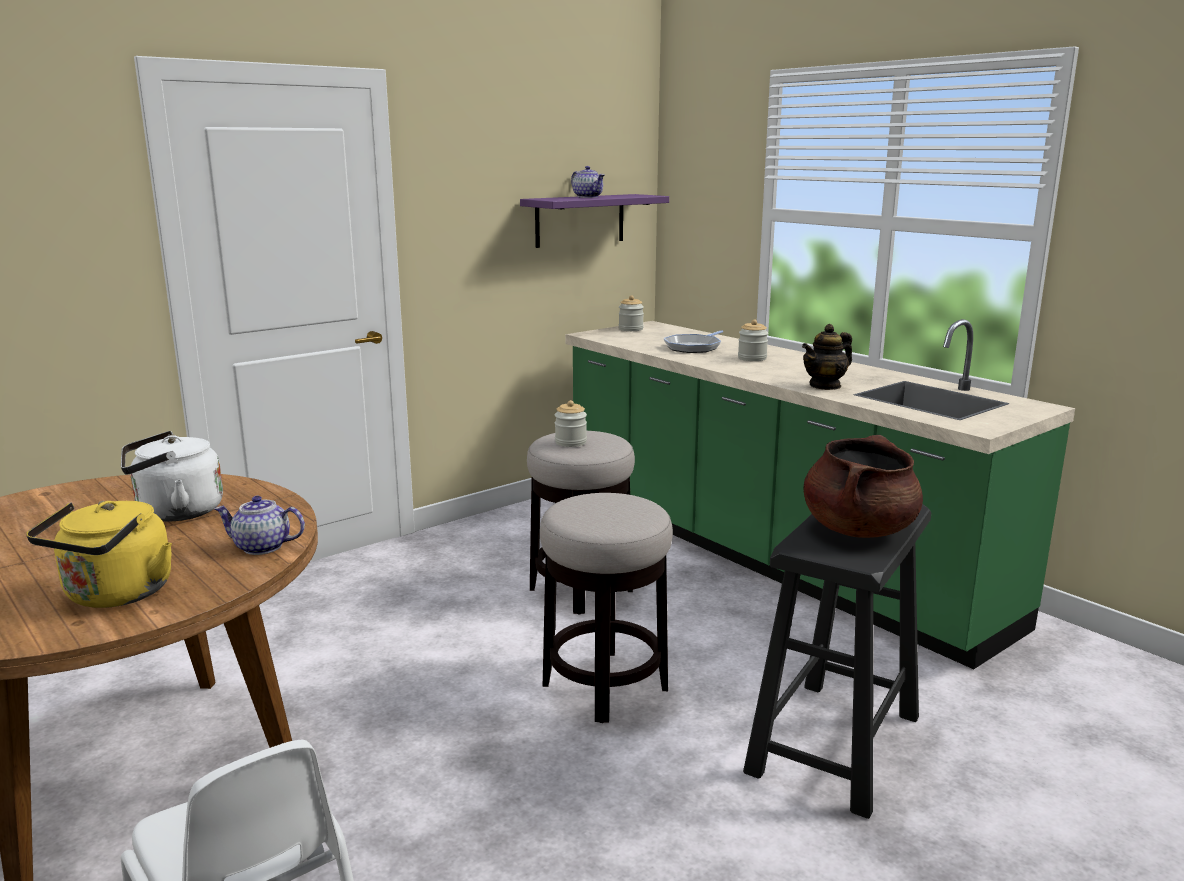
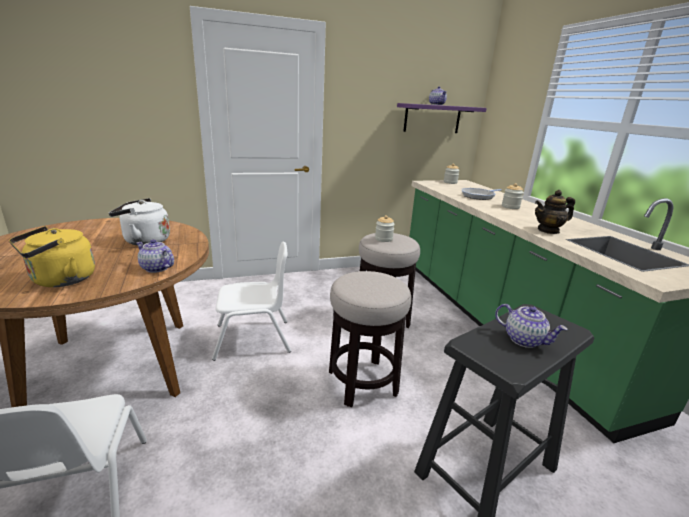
camera: 20 degrees right, 5 degrees up
(373, 671) = (253, 339): none -> white chair
(858, 529) = (524, 340): brown cooking pot -> teapot

